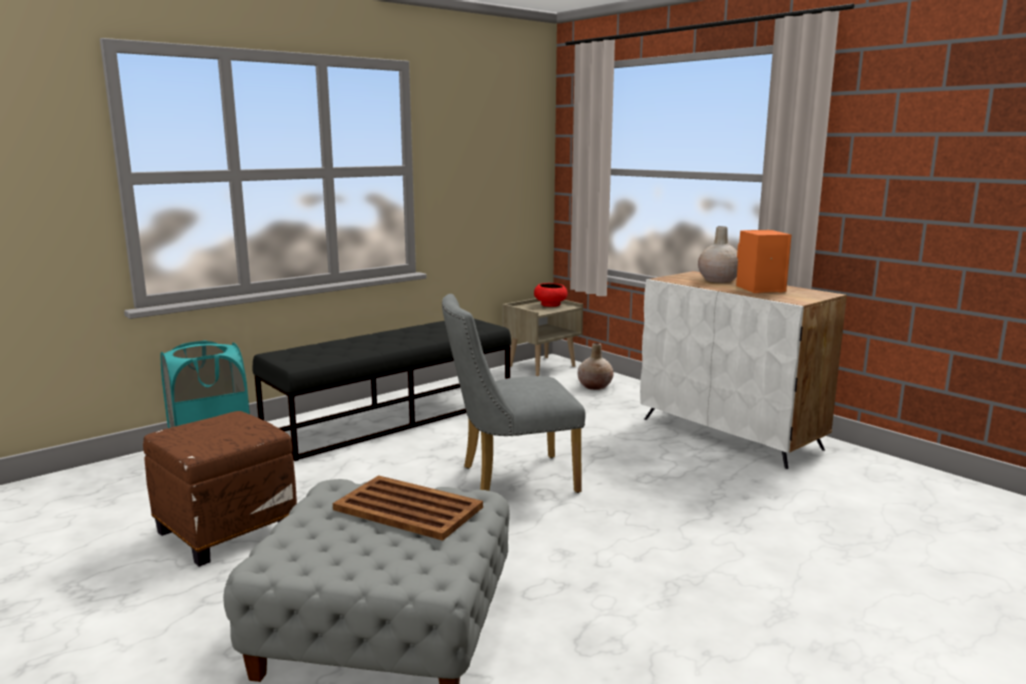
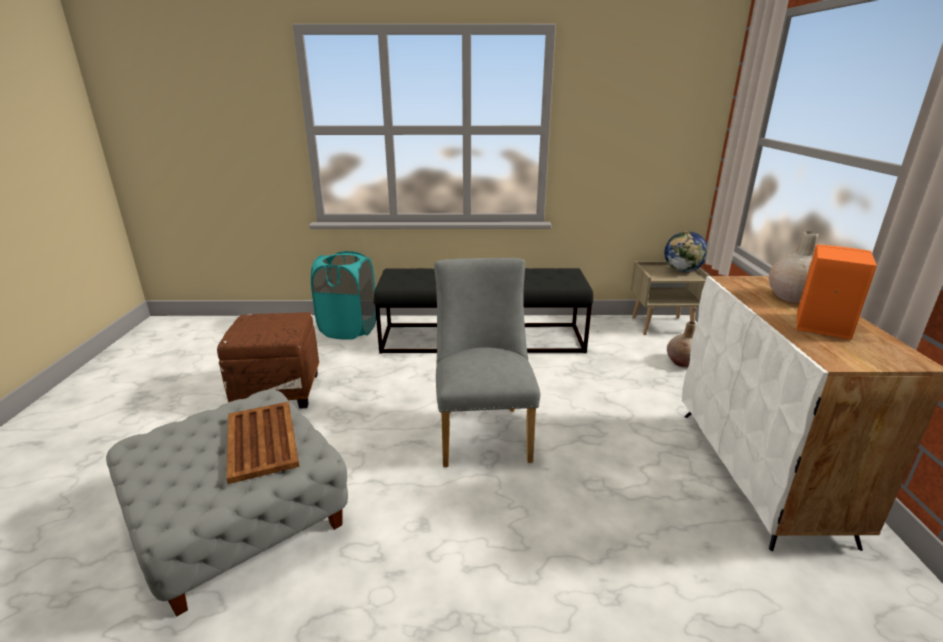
camera: 40 degrees right, 10 degrees up
(510, 479) = (483, 430): grey chair -> grey chair turned 60 degrees clockwise
(550, 305) = (682, 271): red bowl -> globe

